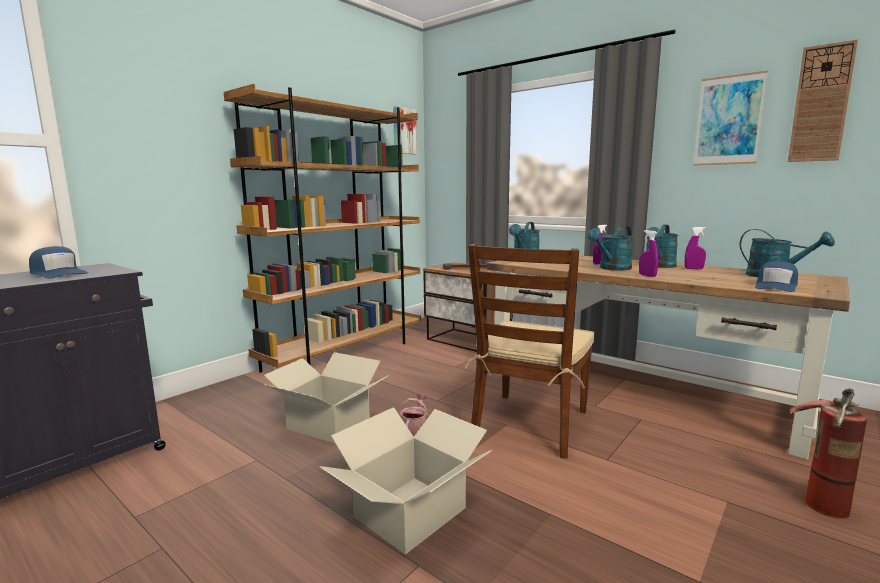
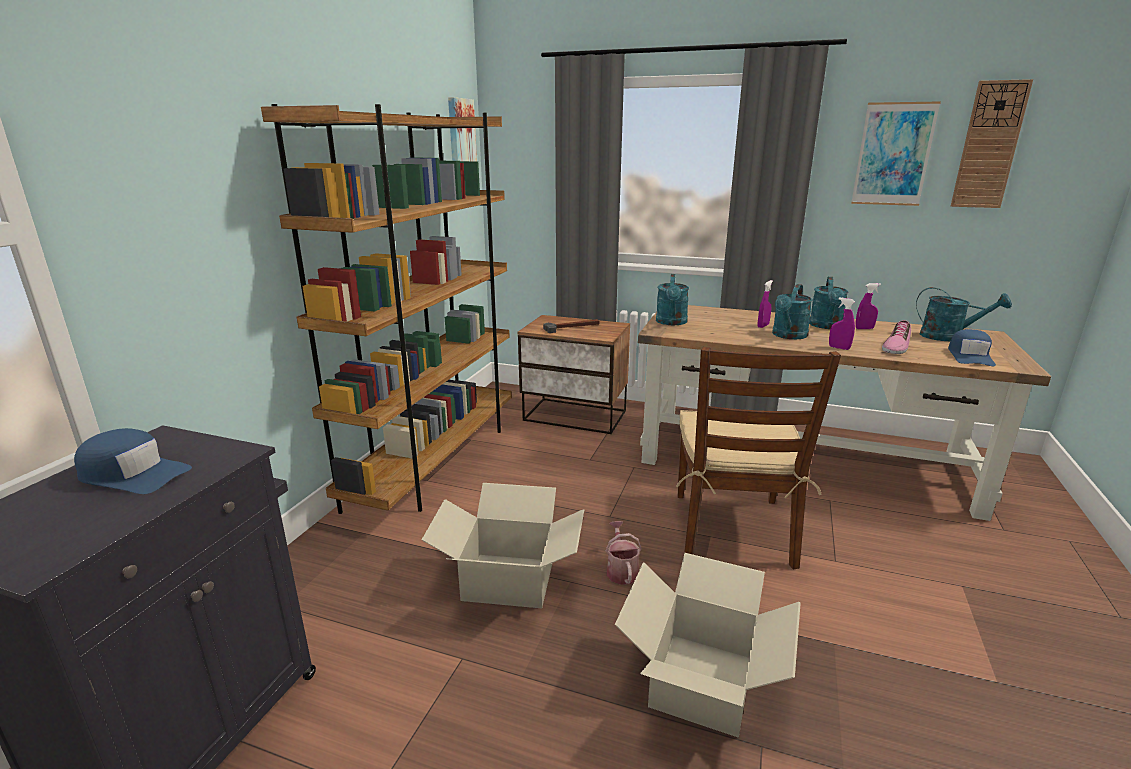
camera: 20 degrees left, 10 degrees up
(706, 278) = (895, 346): none -> shoe
(820, 498) = (1024, 562): fire extinguisher -> none

